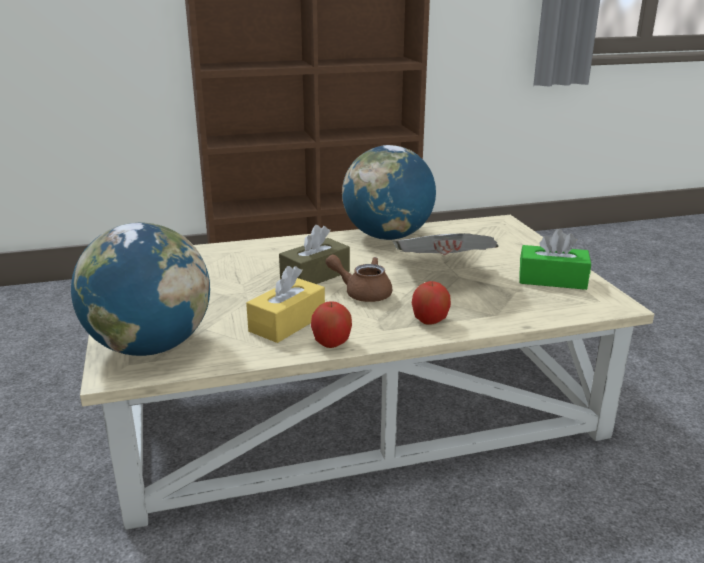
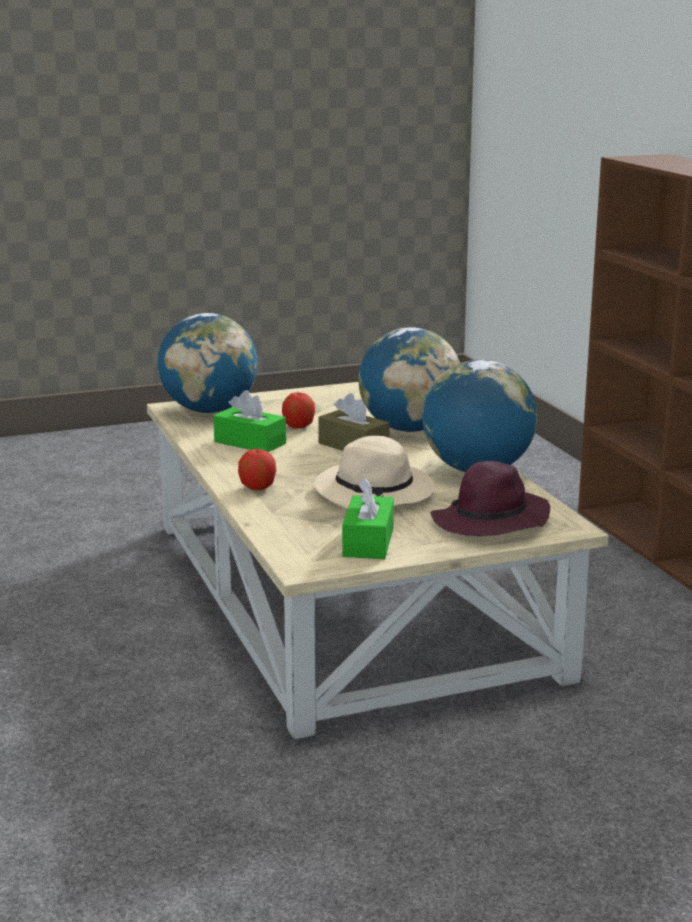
camera: 85 degrees right, 5 degrees down
(273, 252) = (409, 429): none -> globe
(287, 323) = (250, 443): yellow tissue box -> green tissue box
(331, 343) = (214, 457): apple -> apple (298, 427)
(362, 293) = (315, 464): brown teapot -> none
(443, 272) = (376, 494): newspaper -> beige hat
(499, 240) = (490, 522): none -> purple hat

